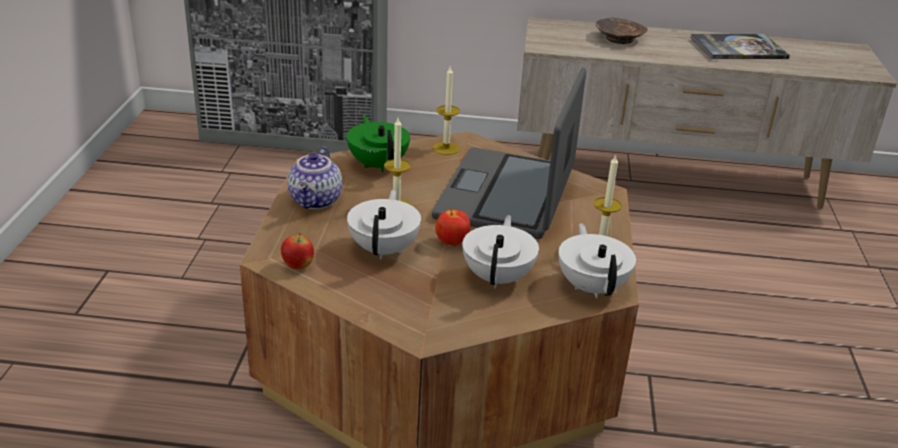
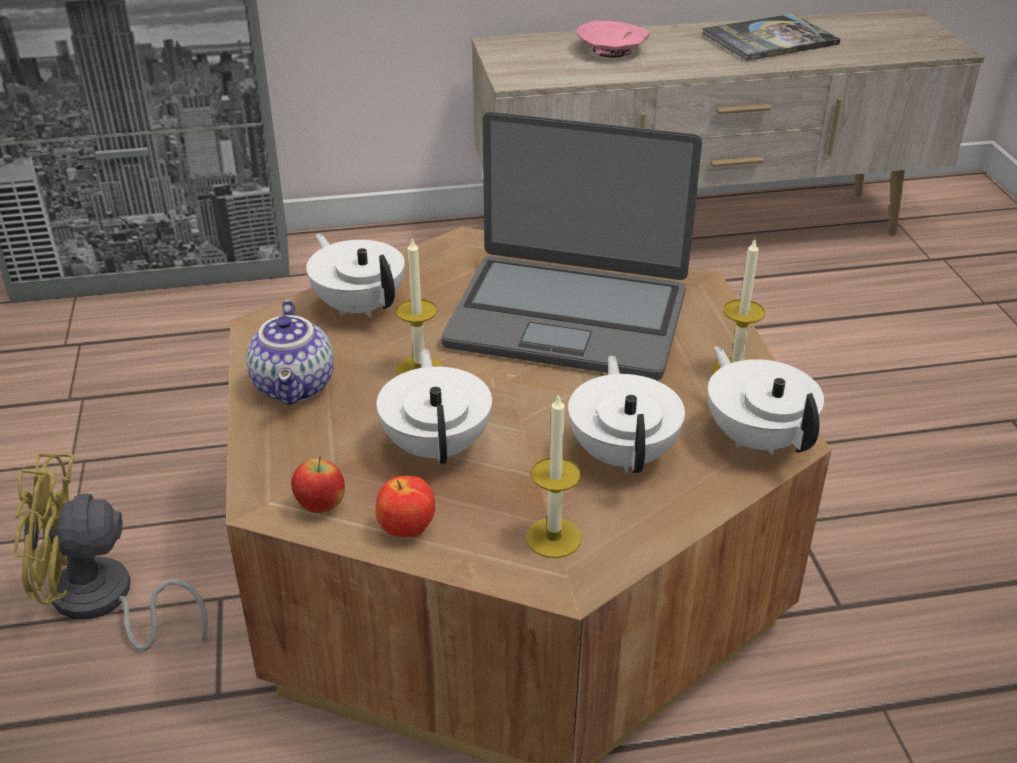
camera: 15 degrees left, 5 degrees up
(183, 320) = (102, 603): none -> yellow fan
(378, 164) = (359, 306): green teapot -> white teapot
(446, 148) = (444, 260): candle -> candle (553, 538)
(451, 243) = (529, 412): apple -> apple (406, 531)
(507, 195) = (568, 317): laptop -> laptop turned 75 degrees counterclockwise
(619, 39) = (611, 50): brown bowl -> pink bowl

